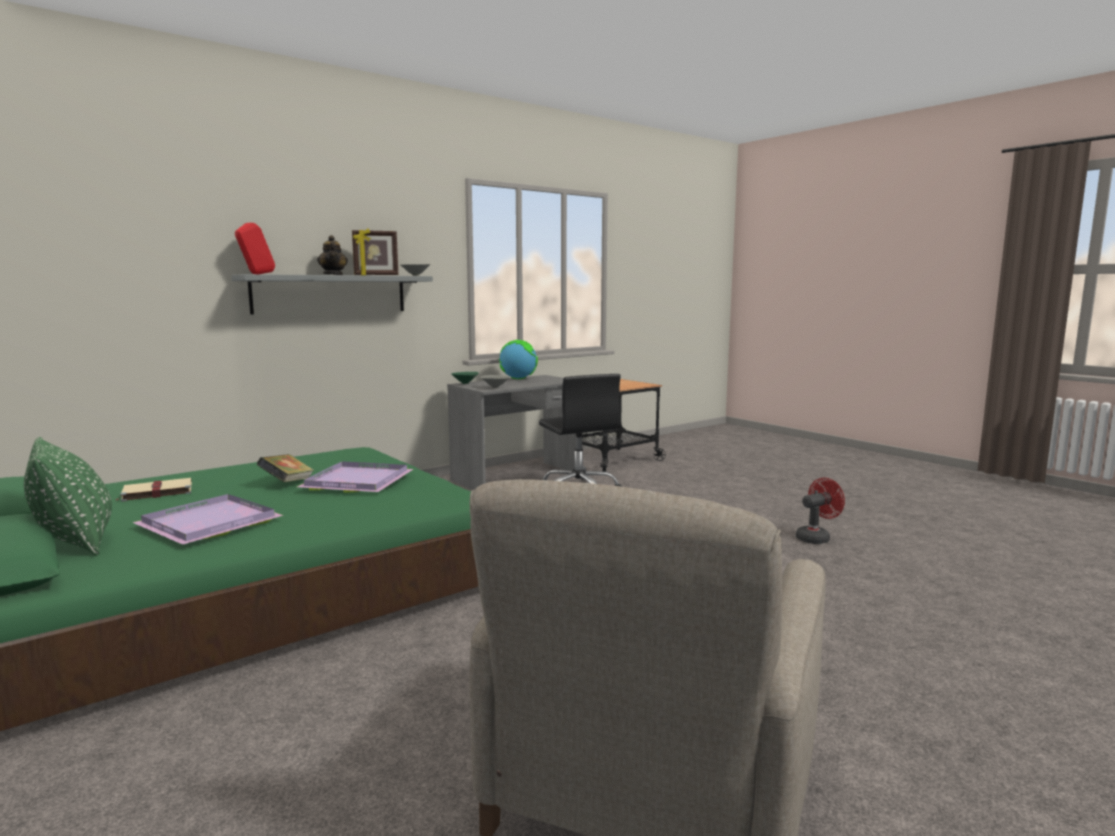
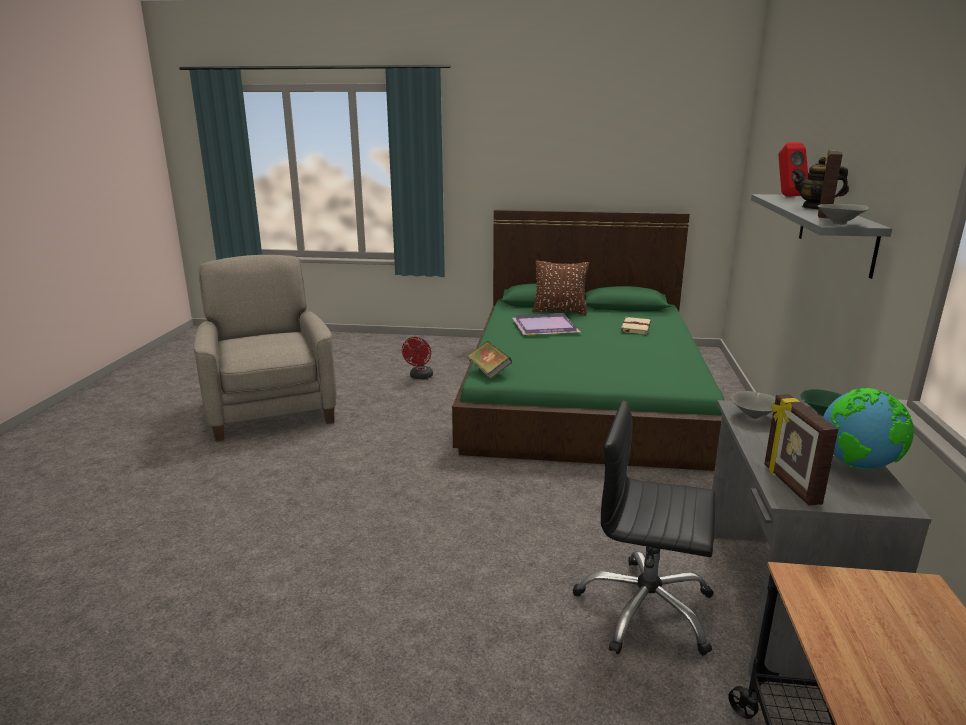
camera: 135 degrees right, 10 degrees up
(75, 542) = (559, 311): green pillow -> brown pillow
(287, 483) = (608, 351): book -> book (489, 371)
(360, 481) = (570, 361): purple tray -> none
(559, 381) = (790, 484): none -> picture frame
(816, 538) = (242, 664): red fan -> red fan (420, 377)

